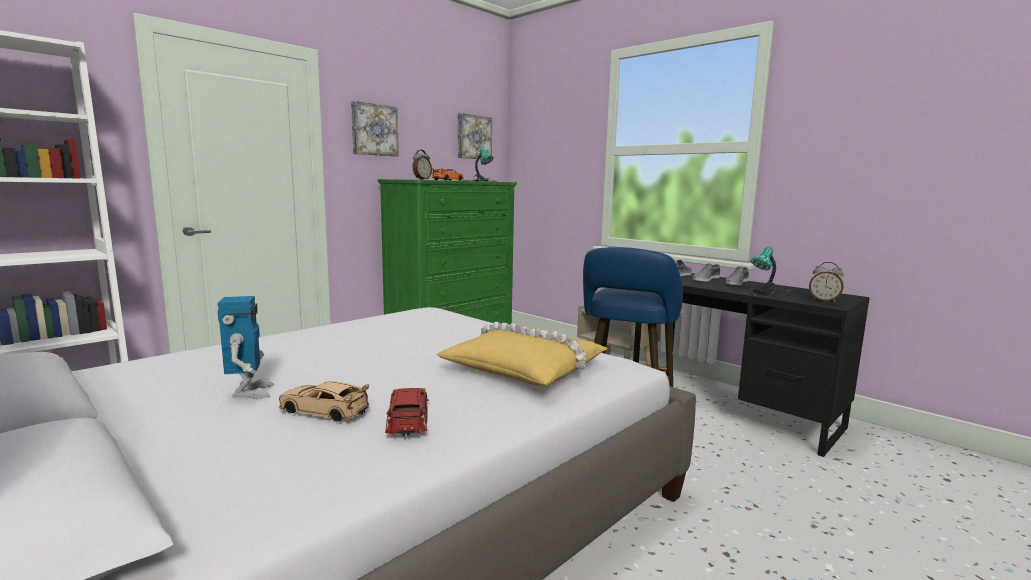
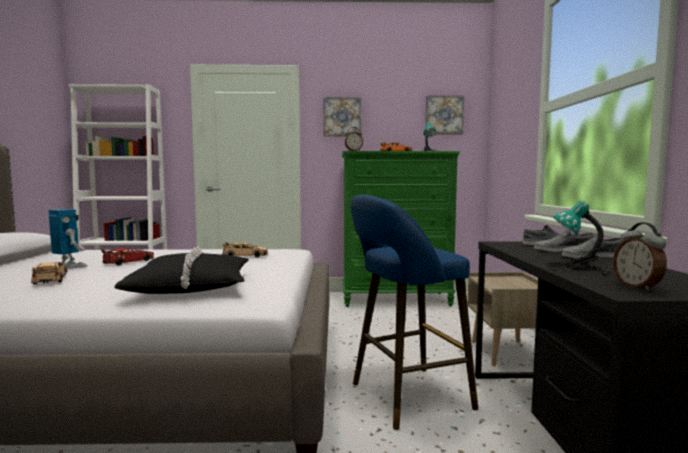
camera: 45 degrees right, 5 degrees down
(249, 392) = (69, 267): toy robot -> toy robot turned 90 degrees counterclockwise
(408, 418) = (52, 291): red toy car -> red toy car (129, 262)
(416, 326) = (245, 256): none -> beige toy car
(525, 368) = (192, 286): yellow pillow -> black pillow

